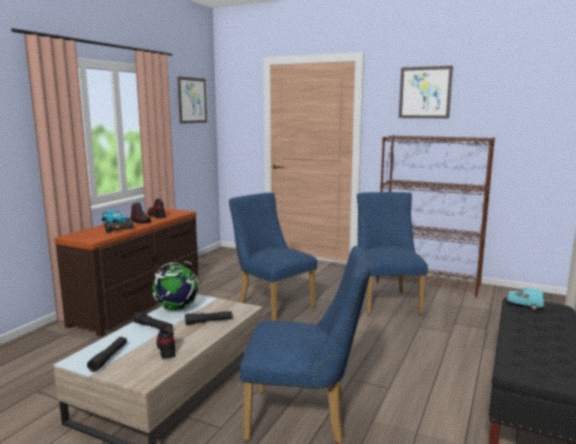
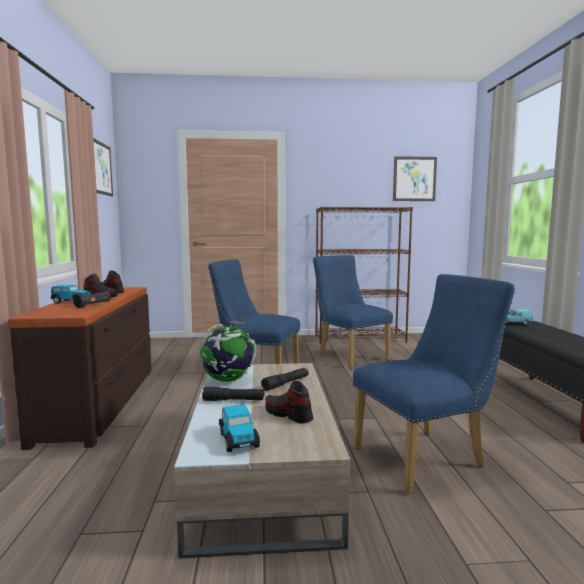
camera: 30 degrees left, 5 degrees down
(109, 358) = (238, 439): black flashlight -> toy car
(425, 92) = (342, 171): picture -> picture (414, 179)

